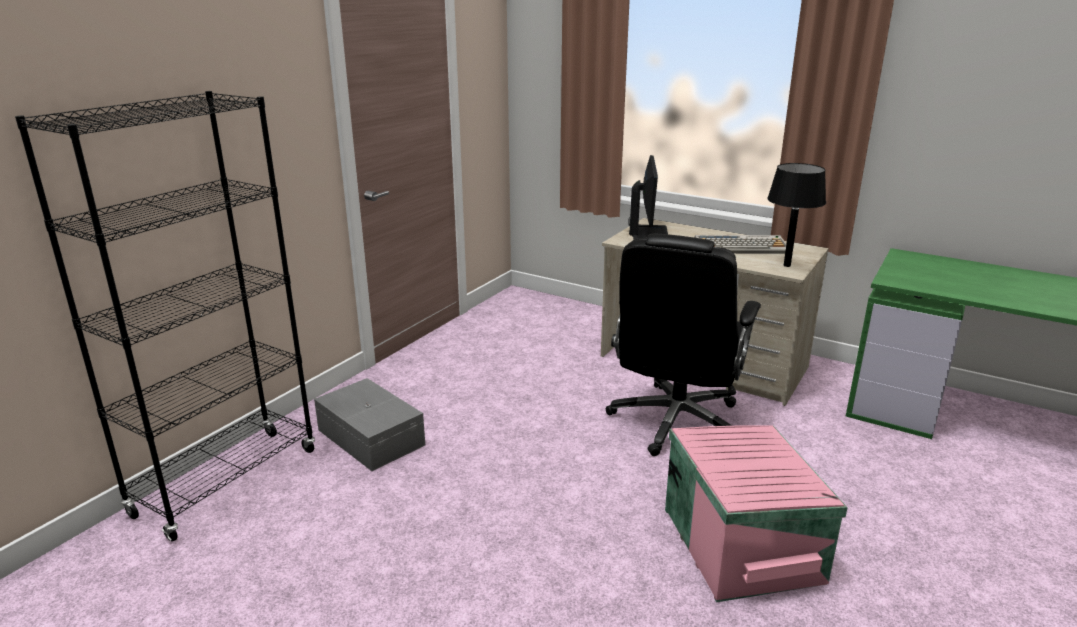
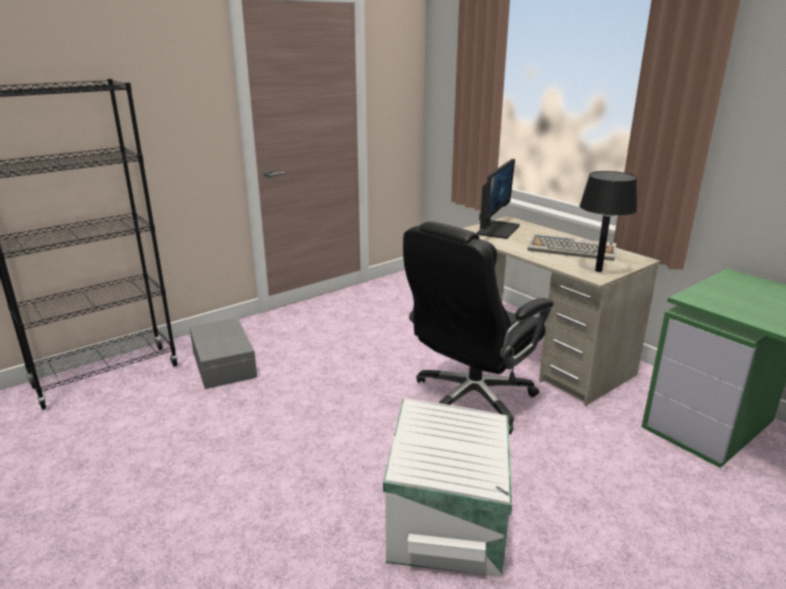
camera: 20 degrees right, 0 degrees up
(742, 543) = (450, 518): pink storage box -> white storage box

